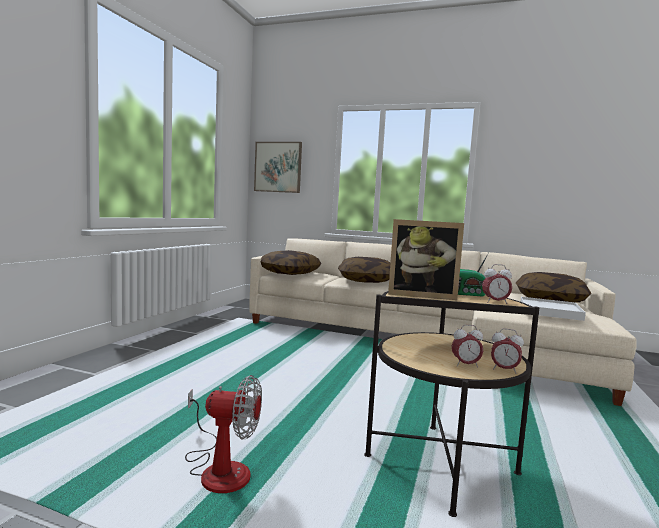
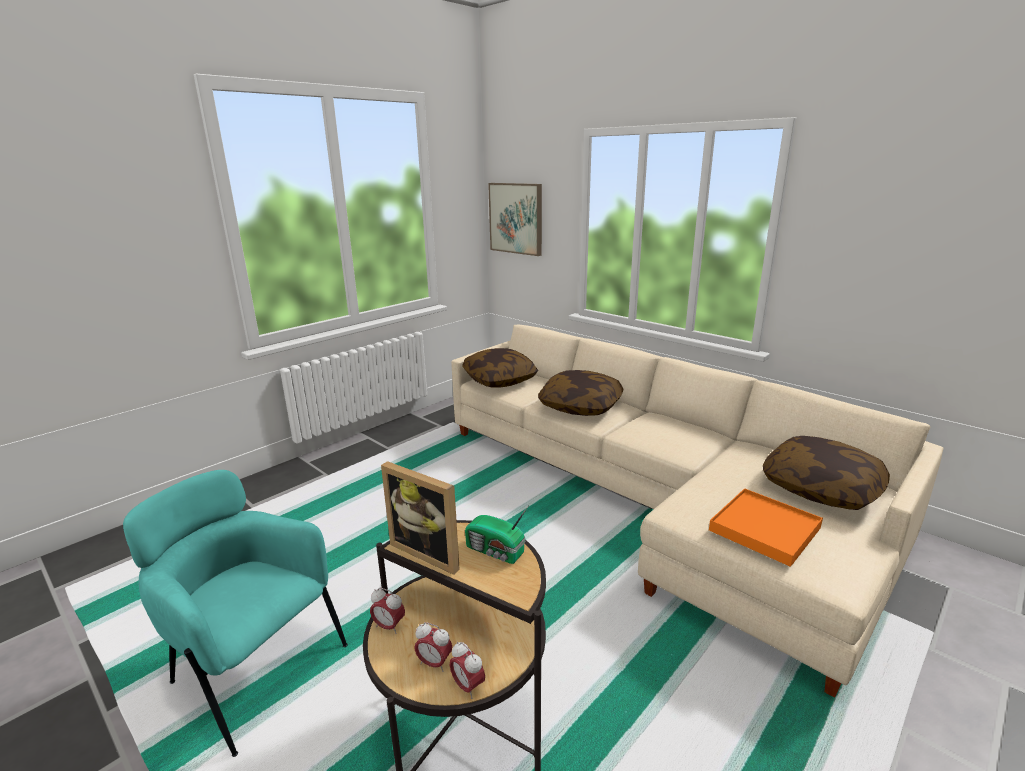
camera: 25 degrees right, 15 degrees up
(219, 469) = (254, 671): fan -> turquoise armchair
(495, 302) = (498, 588): alarm clock -> alarm clock (389, 626)
(550, 311) = (764, 529): white tray -> orange tray

